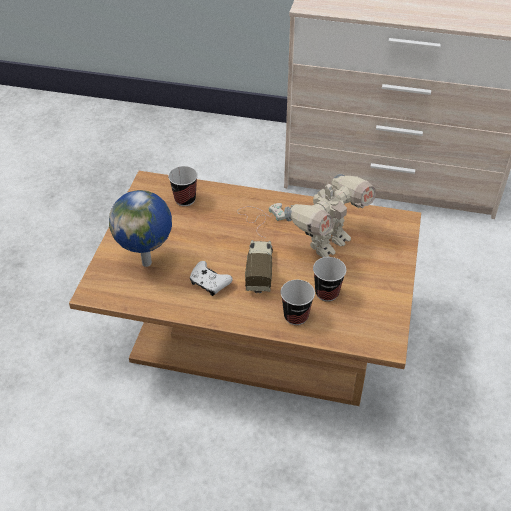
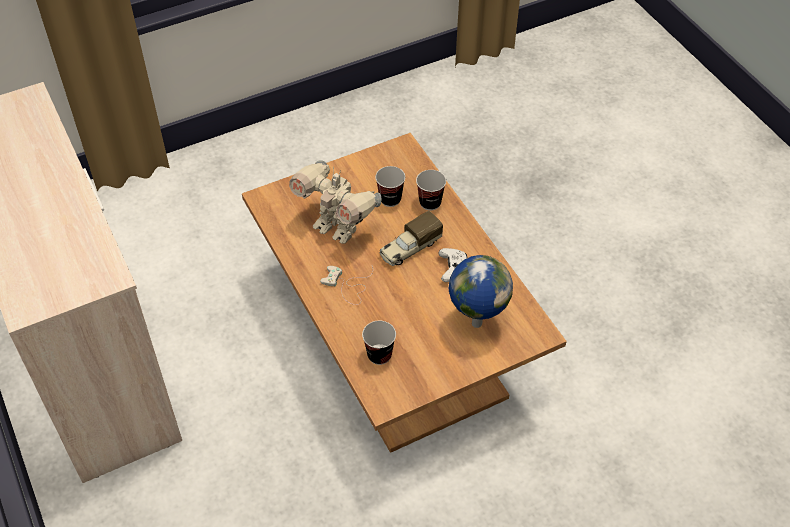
camera: 130 degrees left, 5 degrees up
(327, 243) = (337, 228): toy robot -> toy robot turned 150 degrees counterclockwise

